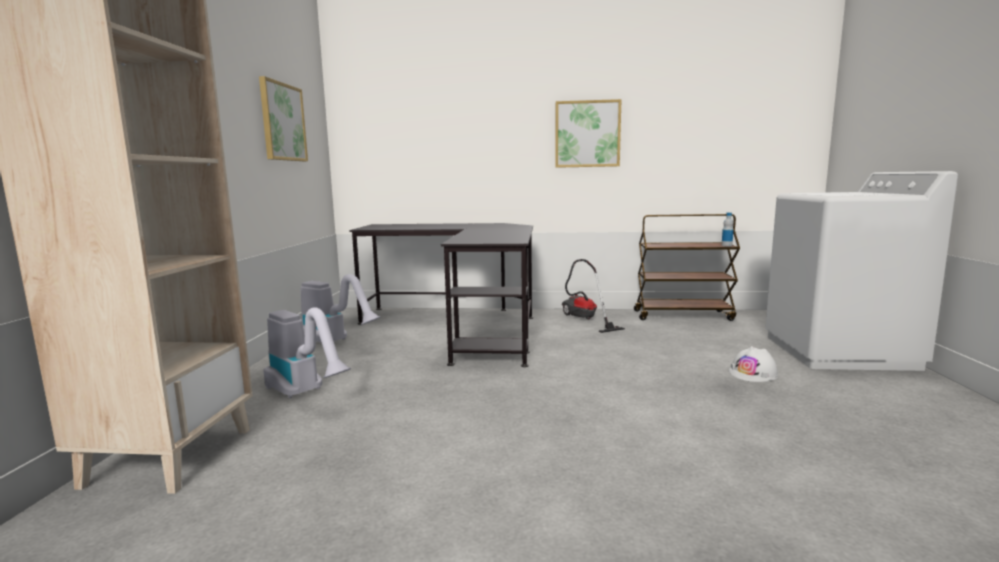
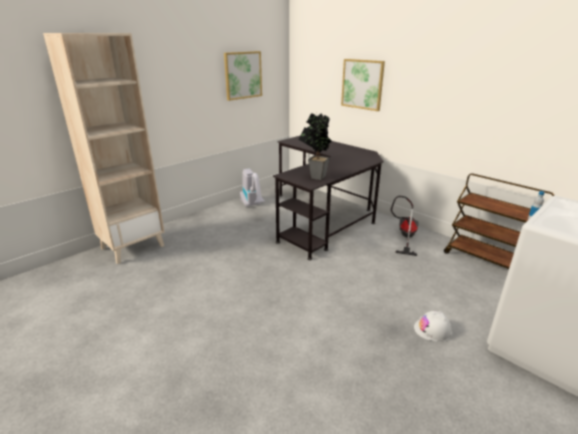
camera: 40 degrees right, 15 degrees up
(305, 393) = (202, 234): vacuum cleaner -> none
(503, 238) = (316, 177): none -> potted plant
(587, 134) = (446, 94): picture -> picture (362, 84)

